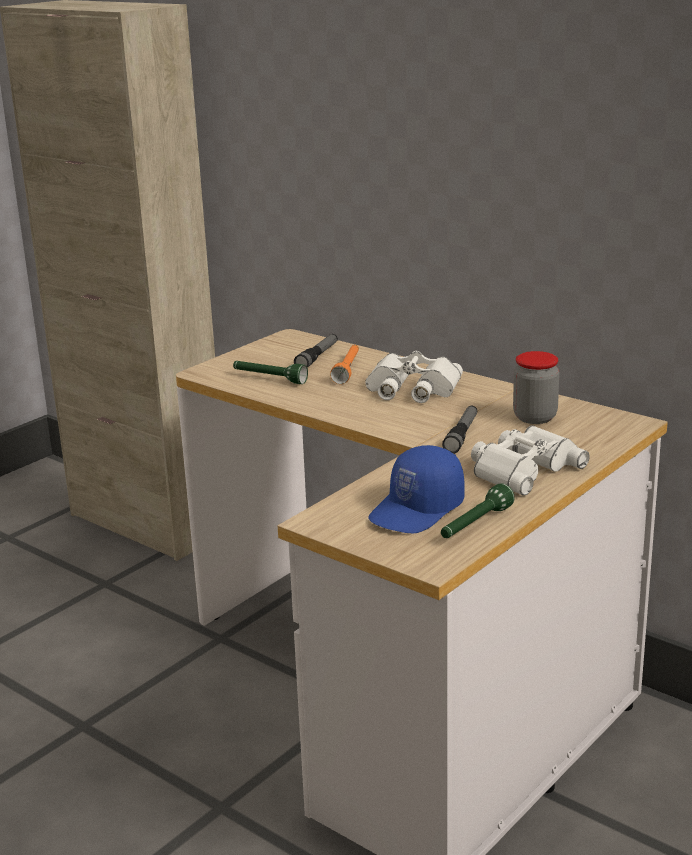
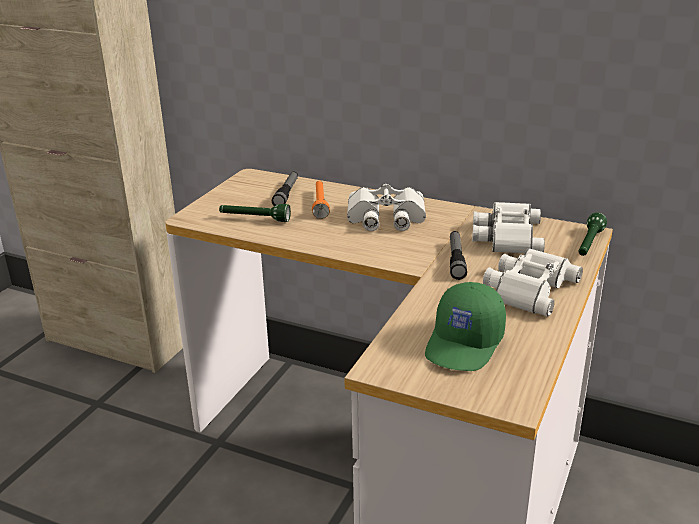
camera: 15 degrees left, 5 degrees up
(417, 510) = (465, 344): blue cap -> green cap
(475, 525) = (525, 353): green flashlight -> green flashlight (589, 244)
(535, 417) = (505, 235): jar -> white binoculars

